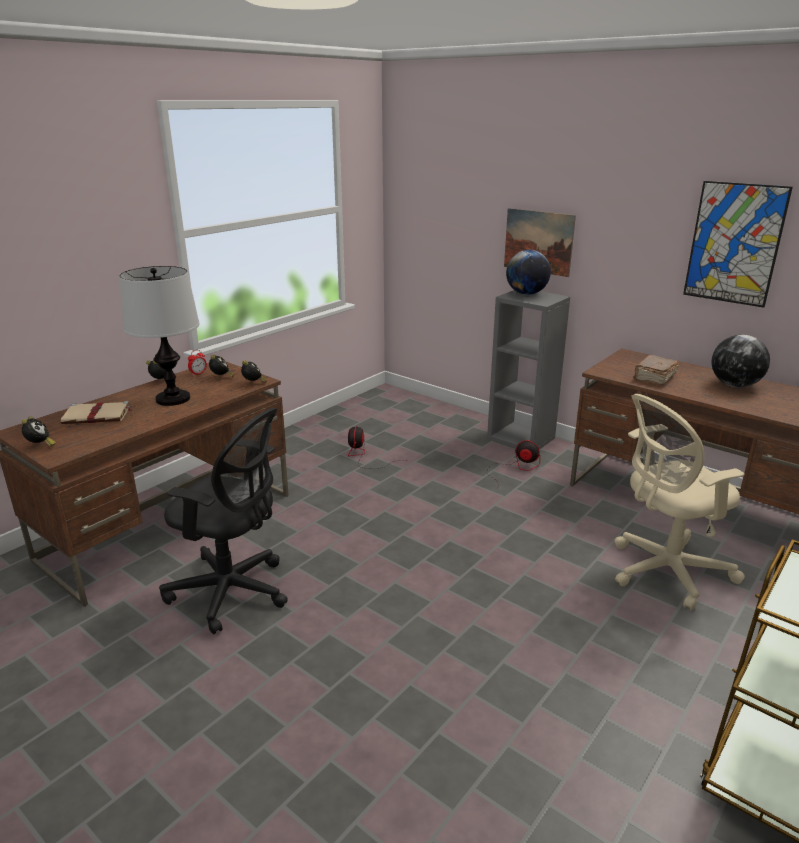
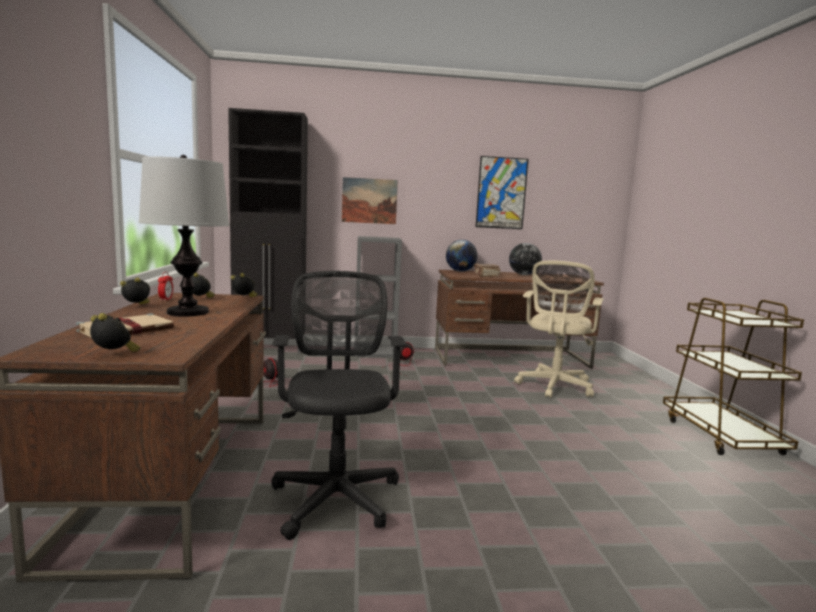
camera: 45 degrees left, 15 degrees down
(233, 592) = (336, 495): black office chair -> black office chair turned 75 degrees counterclockwise
(420, 404) = (270, 349): none -> black cabinet
(526, 294) = (372, 237): globe -> globe (460, 271)

